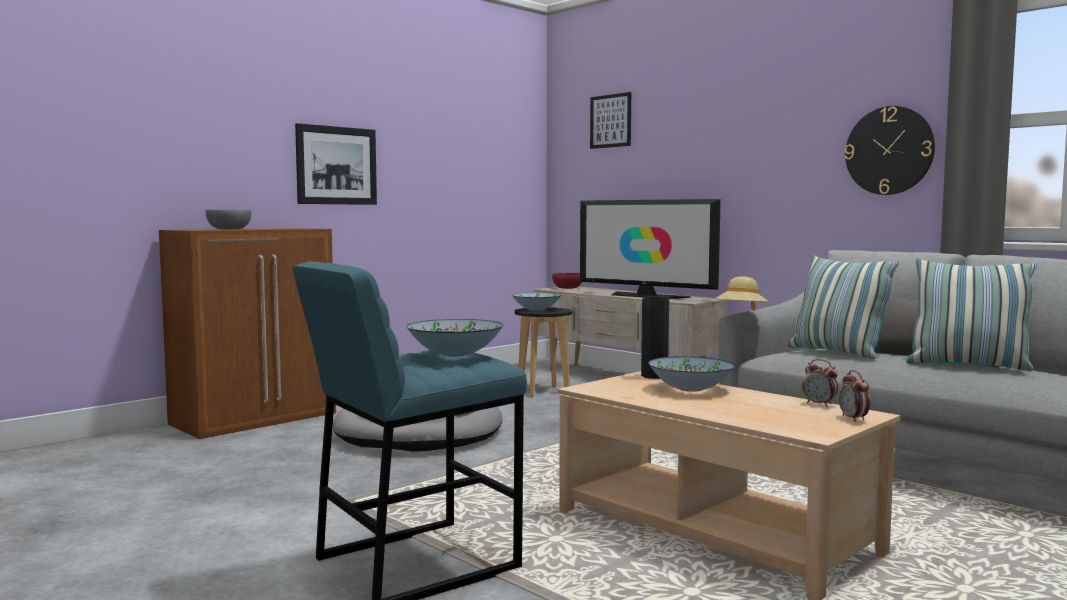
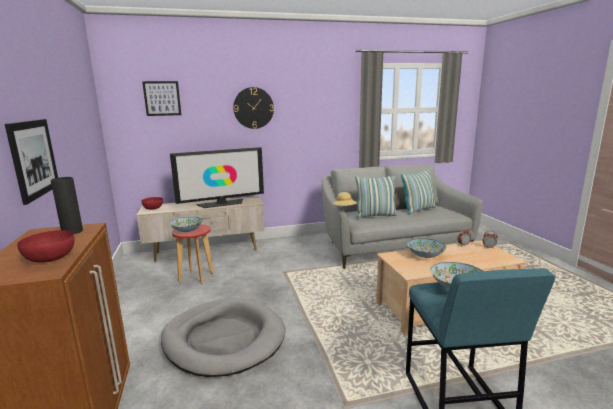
camera: 60 degrees left, 10 degrees up
(229, 229) = (51, 258): grey bowl -> red bowl
(543, 391) = (196, 277): black stool -> red stool
(654, 376) = (392, 254): black vase -> black vase (72, 231)
(889, 150) = (332, 121): wall clock -> wall clock (253, 108)

